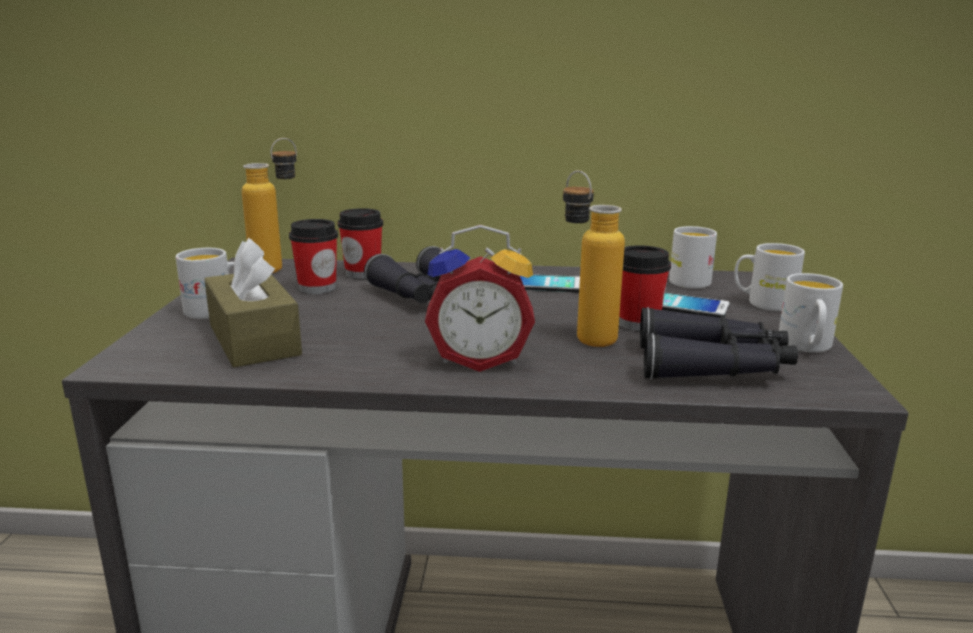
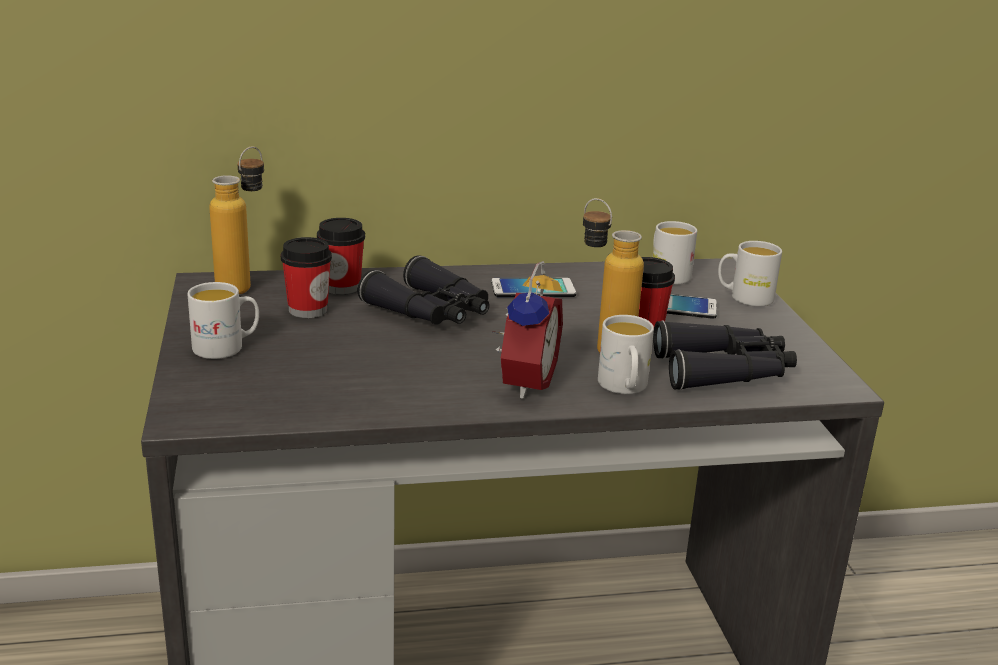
camera: 15 degrees left, 5 degrees up
(254, 340) = (294, 379): brown tissue box -> none
(479, 359) = (522, 382): alarm clock -> alarm clock turned 60 degrees counterclockwise
(806, 347) = (794, 345): white mug -> white mug (624, 388)

